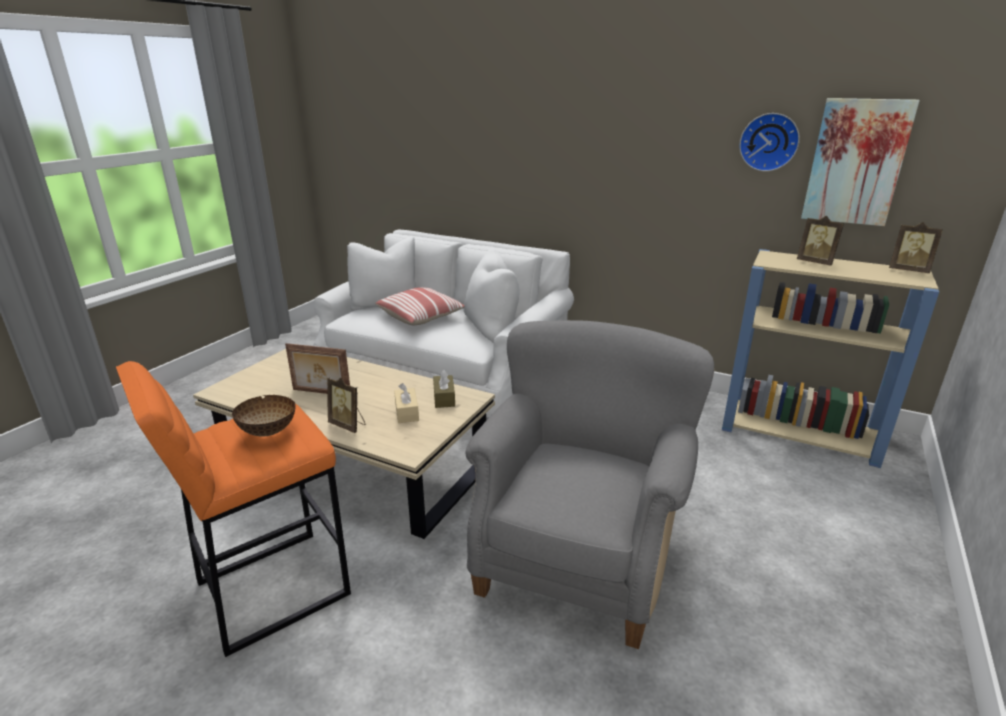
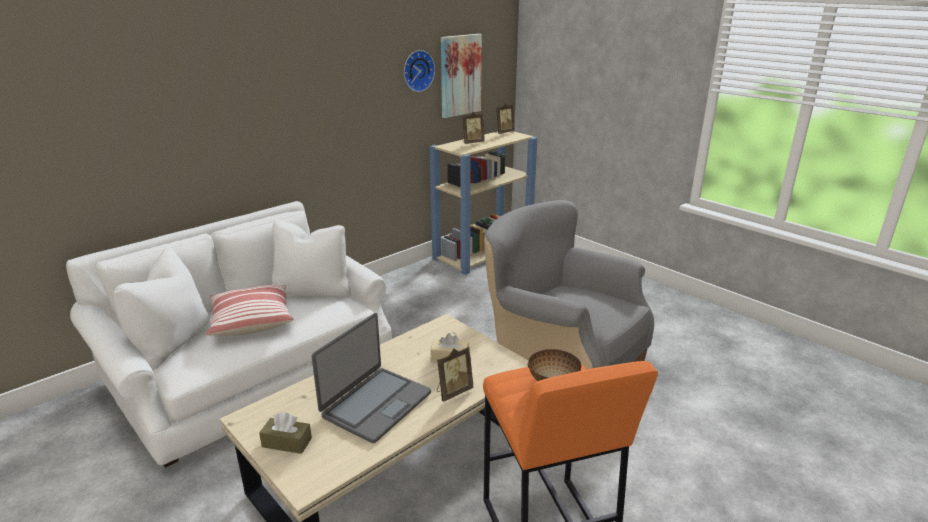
camera: 70 degrees left, 0 degrees up
(321, 393) = (375, 404): picture frame -> laptop
(444, 398) = (437, 337): brown tissue box -> brown tissue box (287, 442)

